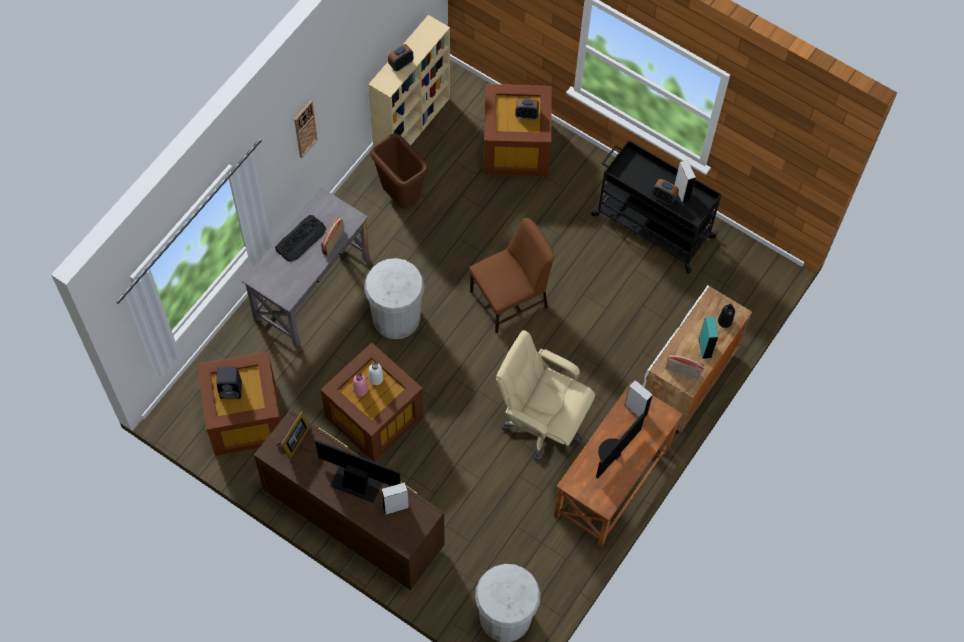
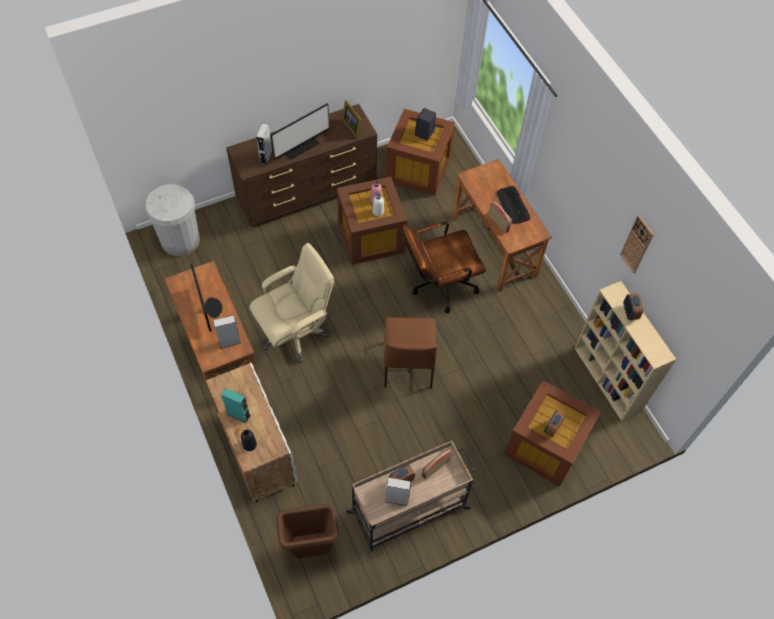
camera: 120 degrees right, 5 degrees down
(305, 129) = (584, 194): wall clock -> wall clock (637, 244)
(311, 288) = (494, 246): grey desk -> brown desk
(396, 317) = (438, 285): white trash can -> brown office chair
(401, 197) = (540, 338): brown trash can -> brown trash can (310, 548)
(651, 225) = (410, 510): black cart -> beige cart
(682, 372) = (230, 386): radio -> radio (435, 467)

